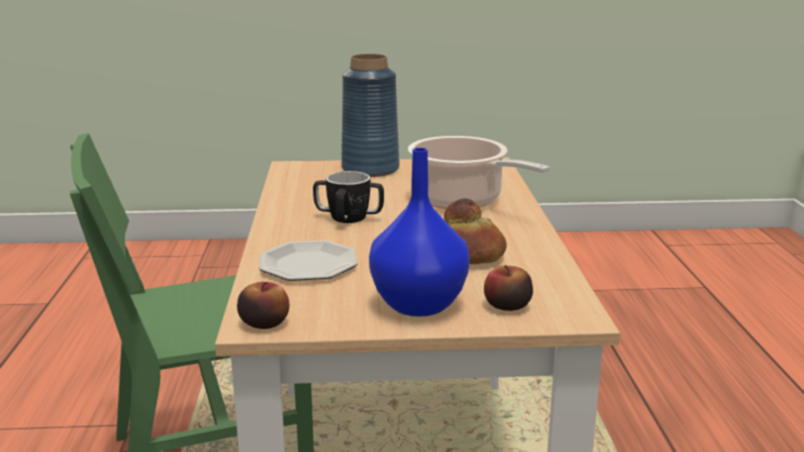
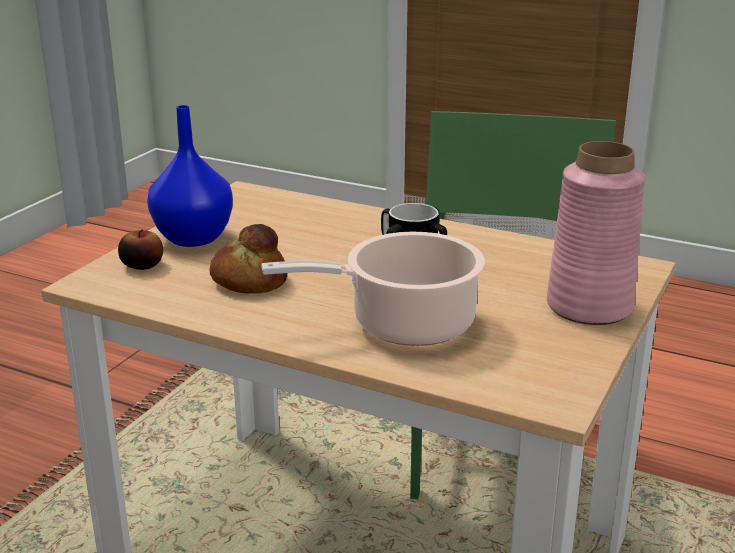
camera: 120 degrees right, 5 degrees up
(264, 322) = (242, 193): apple -> none
(309, 264) = (320, 221): plate -> none
(370, 169) = (588, 307): blue vase -> pink vase

